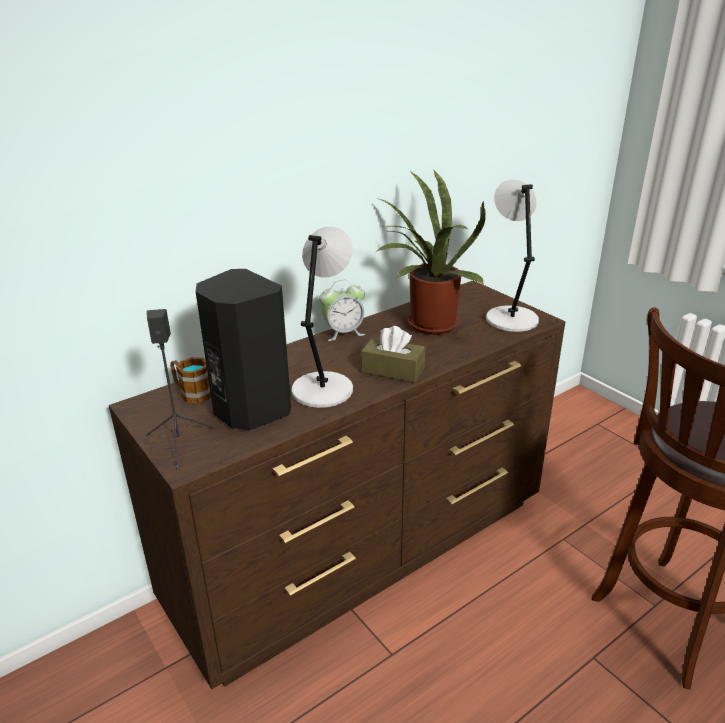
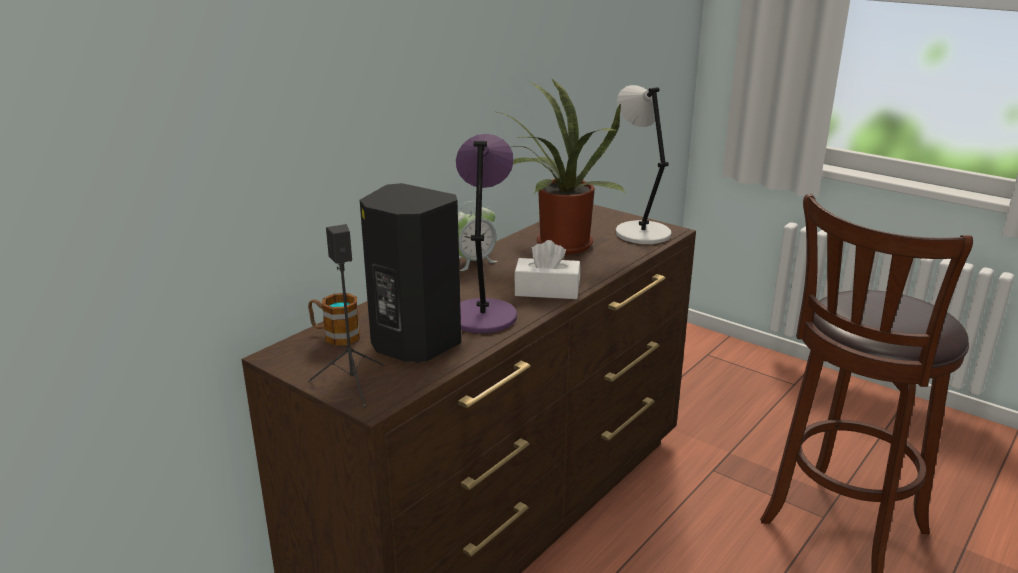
camera: 15 degrees left, 5 degrees down
(323, 388) = (483, 315): grey table lamp -> purple table lamp
(393, 370) = (547, 290): brown tissue box -> white tissue box

